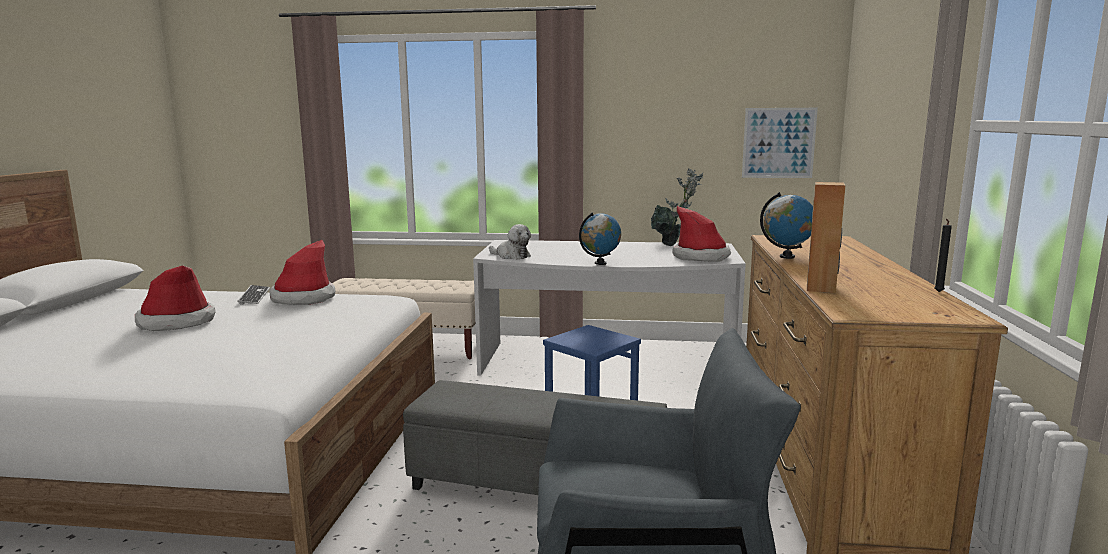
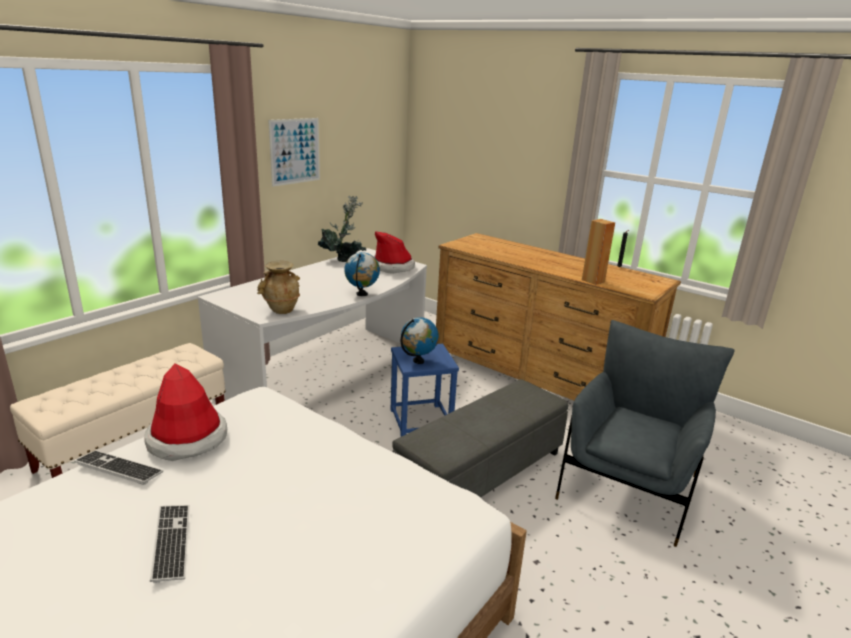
camera: 60 degrees left, 10 degrees up
(176, 322) = (171, 543): hat -> keyboard
(511, 256) = (281, 310): plush toy -> beige vase
(778, 143) = (376, 164): picture -> picture (295, 151)
(787, 257) = (513, 260): globe -> globe (418, 361)

